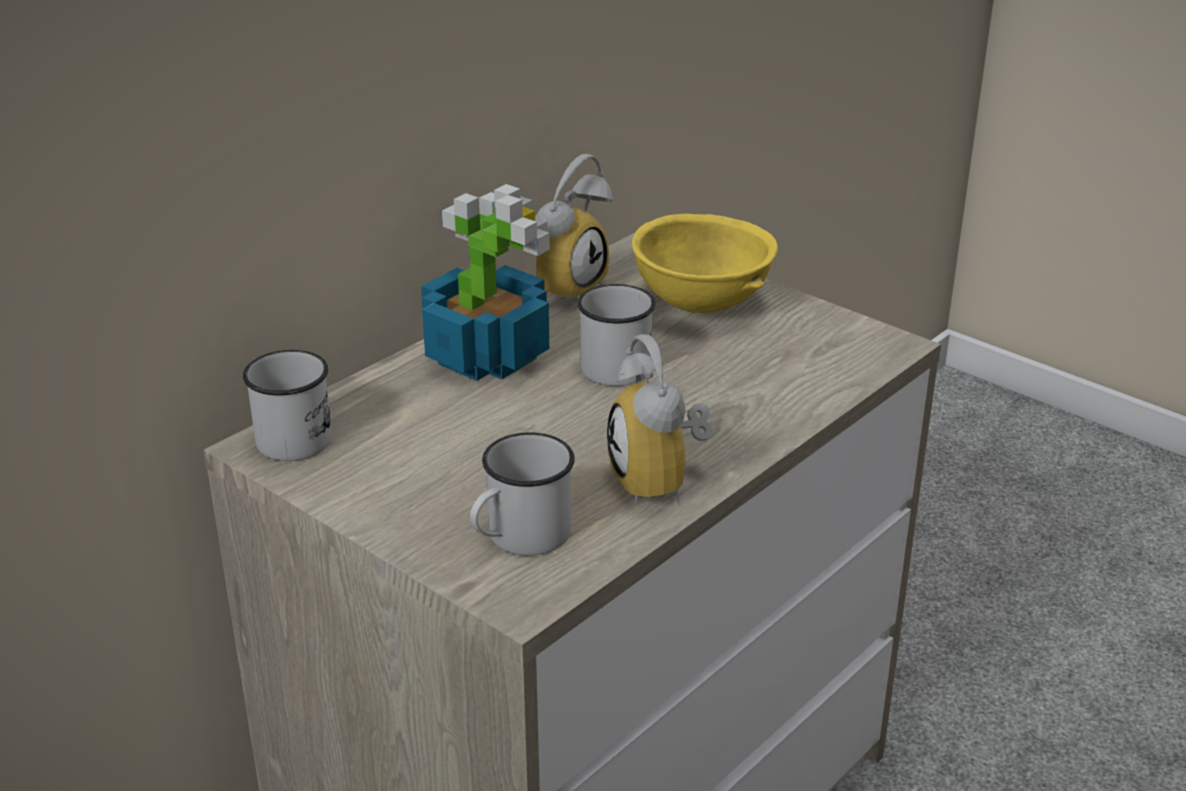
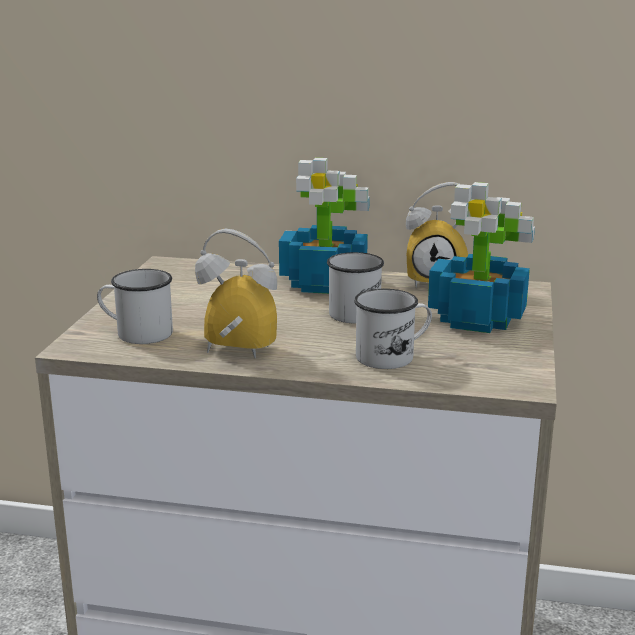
camera: 60 degrees right, 10 degrees down
(297, 434) = (187, 267): white mug -> white mug (393, 356)
(662, 483) = (234, 354): alarm clock -> alarm clock turned 60 degrees clockwise
(702, 304) = (478, 318): yellow bowl -> potted plant

